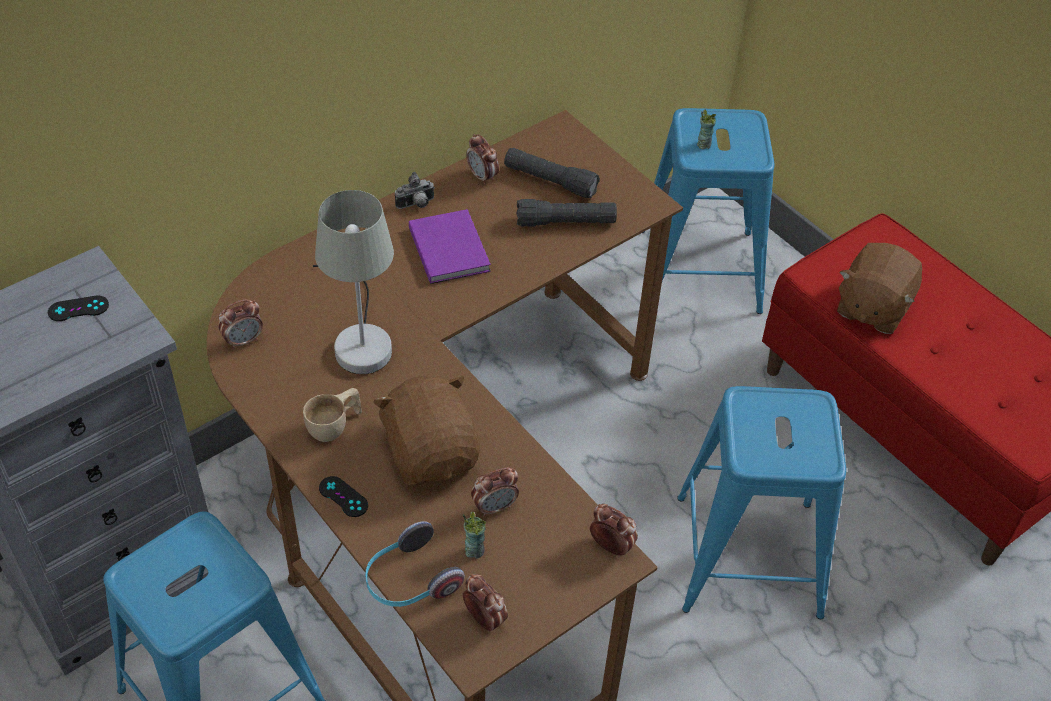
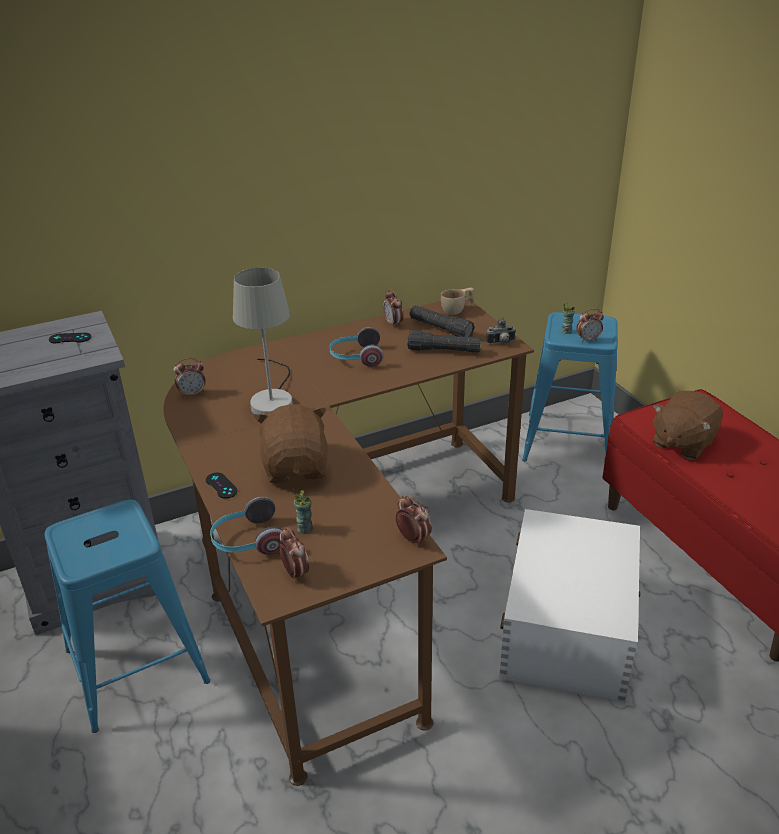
camera: 15 degrees right, 15 degrees down
(335, 426) = (234, 445): beige cup -> beige cup (457, 310)
(416, 205) = (342, 334): camera -> camera (501, 343)
(449, 247) = (356, 357): purple book -> headphones
(494, 507) = (331, 504): alarm clock -> alarm clock (588, 339)
(749, 556) = (568, 627): blue stool -> white storage box

